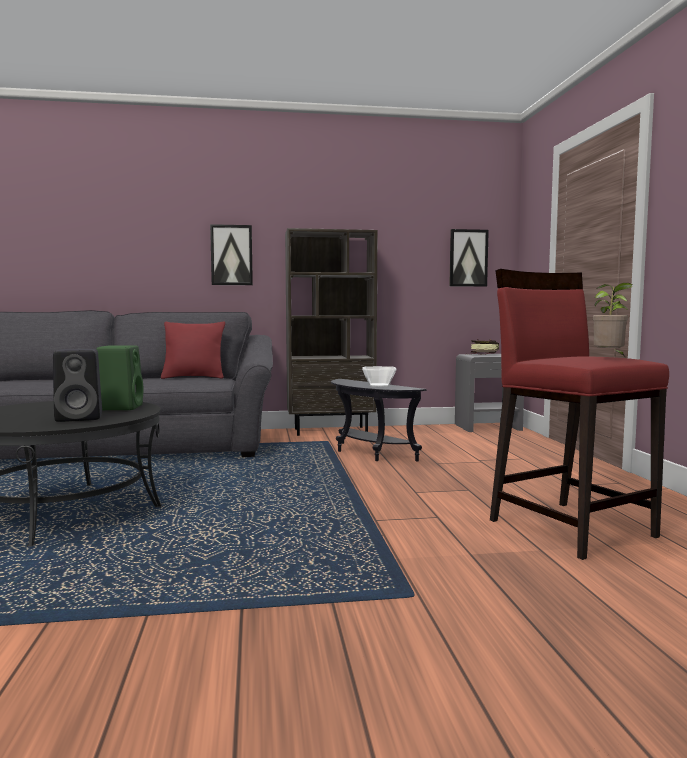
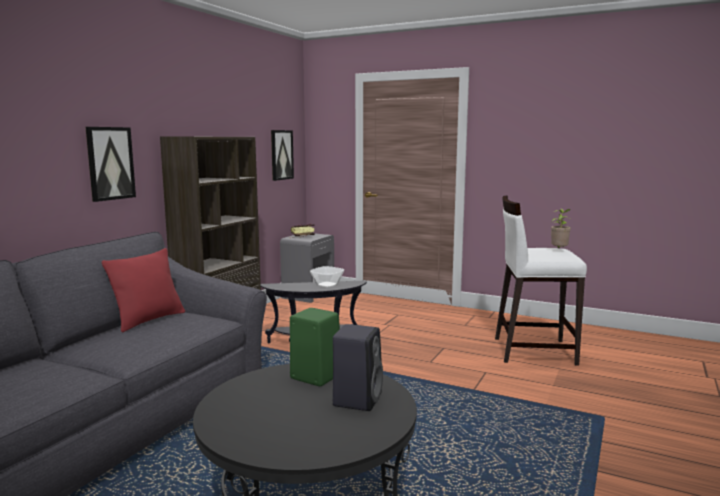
camera: 55 degrees left, 5 degrees up
(570, 527) = (533, 350): red stool -> white stool

